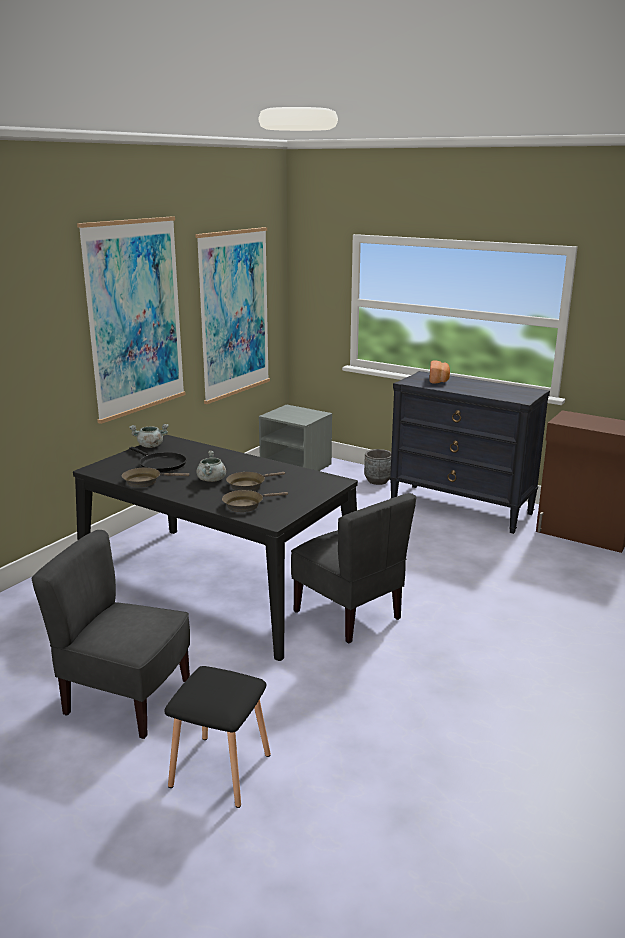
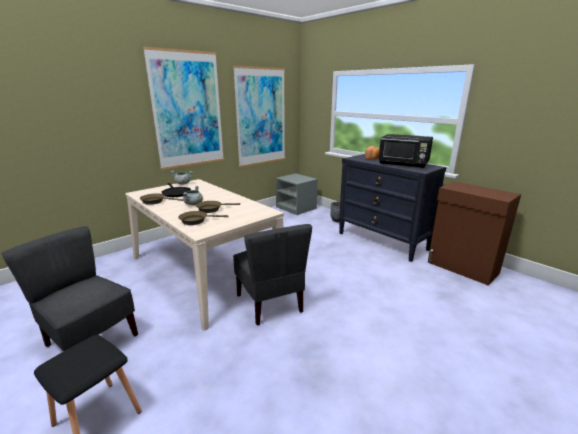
camera: 15 degrees right, 0 degrees up
(218, 585) = (205, 271): black dining table -> beige dining table
(490, 389) = (404, 164): none -> black microwave

